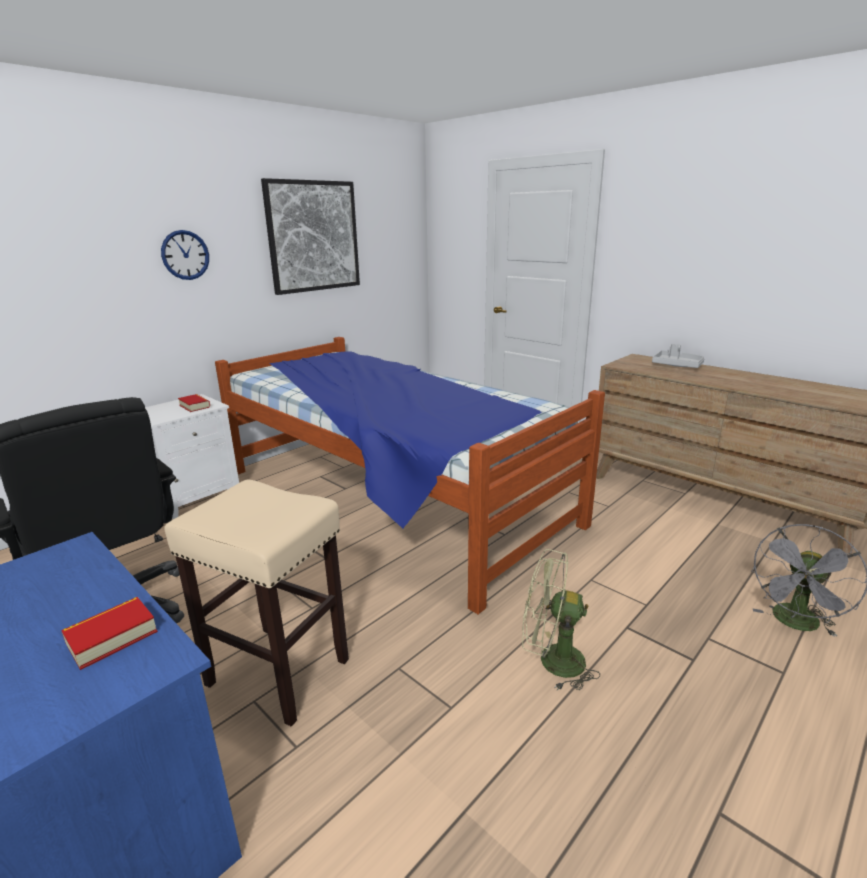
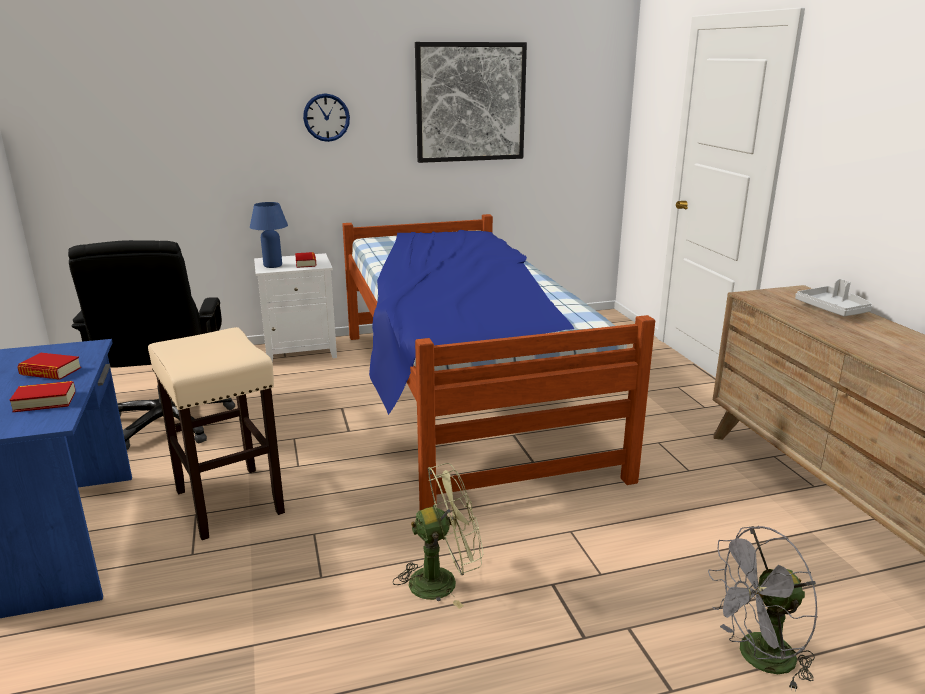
camera: 30 degrees right, 0 degrees up
(61, 596) = (50, 371): none -> book
(160, 414) = (273, 265): none -> blue table lamp
(551, 661) = (443, 580): green fan -> green fan turned 120 degrees clockwise

